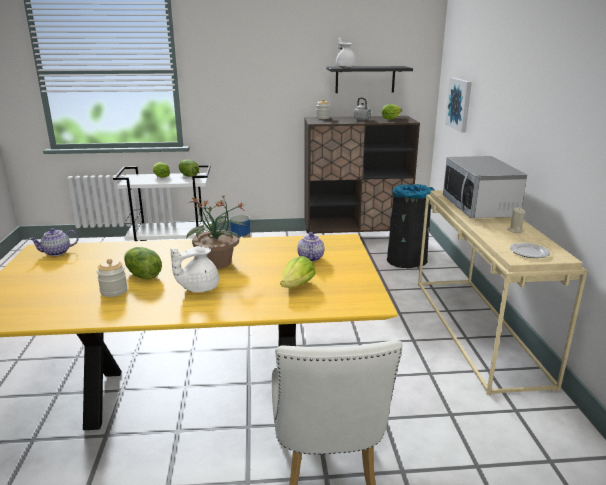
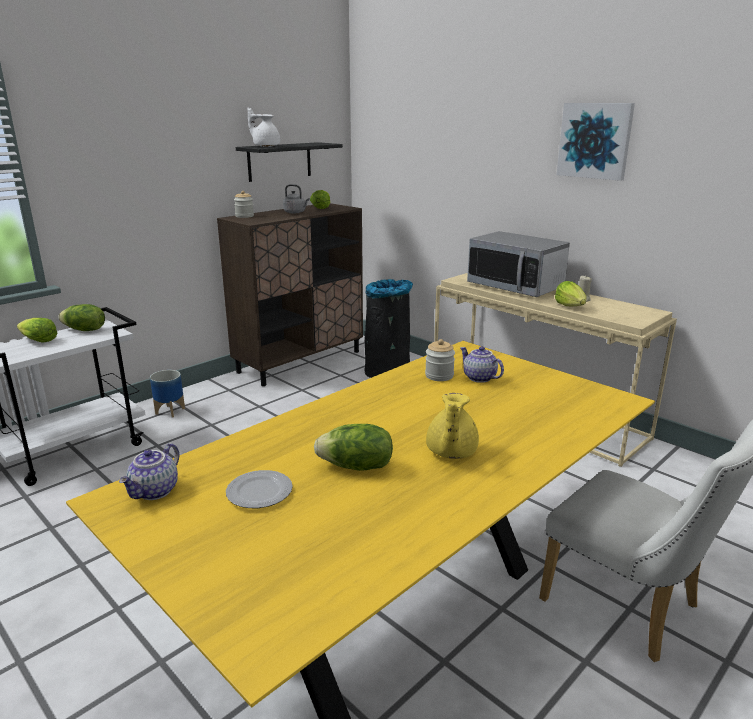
camera: 40 degrees left, 0 degrees up
(114, 291) = (368, 501): jar -> jar (439, 376)
(198, 288) = (450, 452): white teapot -> yellow teapot
(218, 263) = (405, 417): potted plant -> none
(297, 285) = (531, 409): lettuce -> lettuce (571, 306)
(459, 104) = (405, 182): picture -> picture (595, 140)
(529, 253) = (630, 315): plate -> plate (259, 493)

